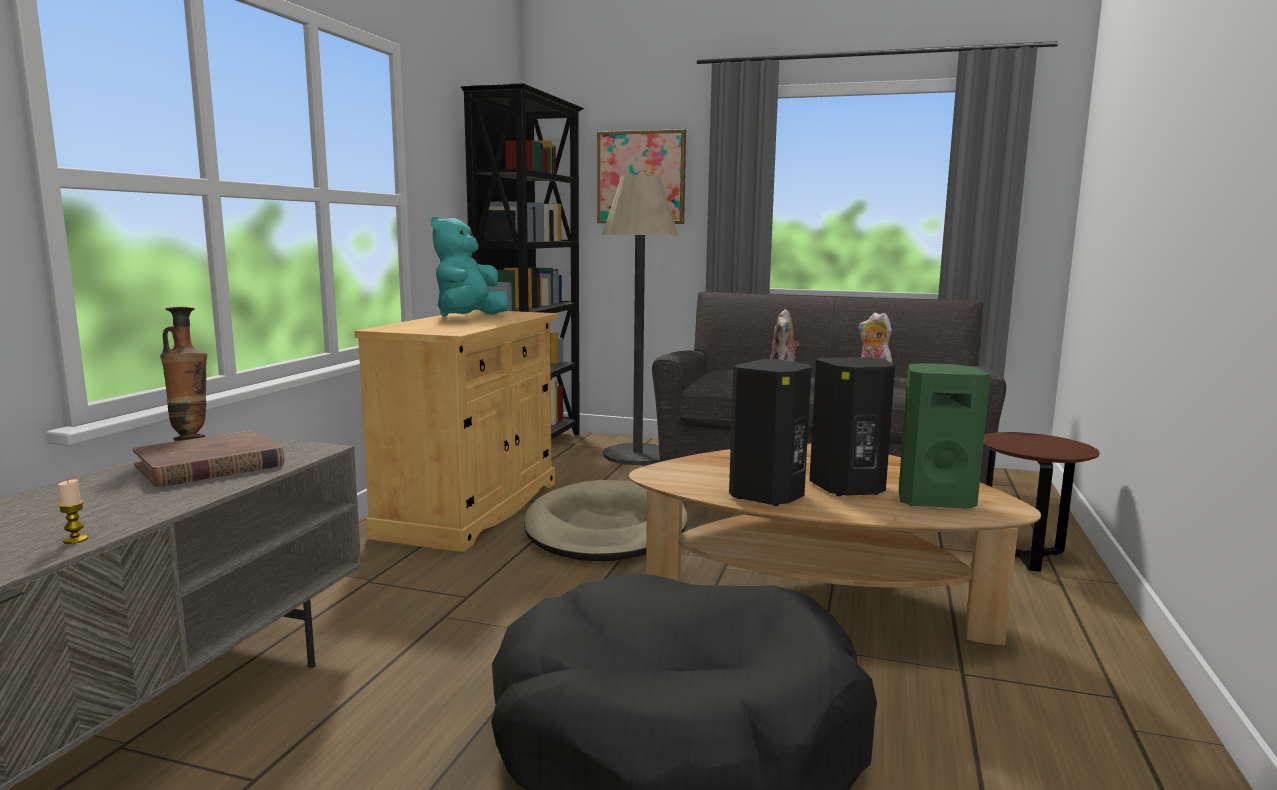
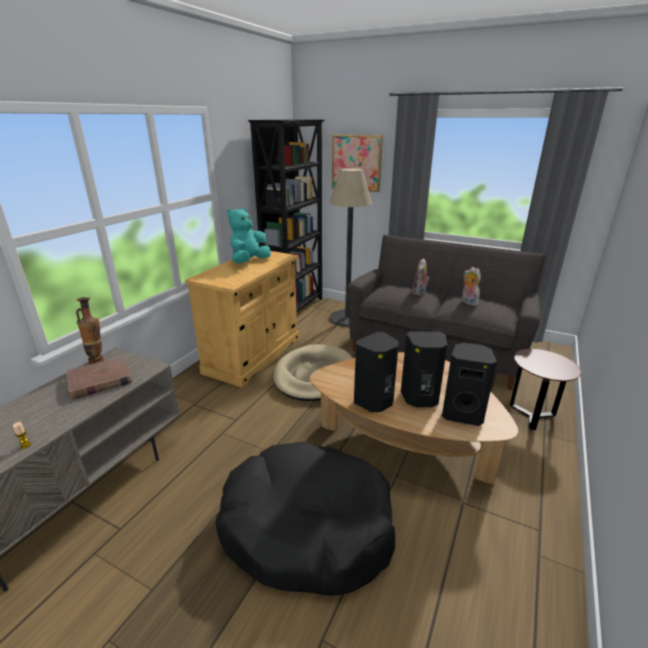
camera: 10 degrees right, 15 degrees up
(933, 500) = (462, 414): green speaker -> black speaker

